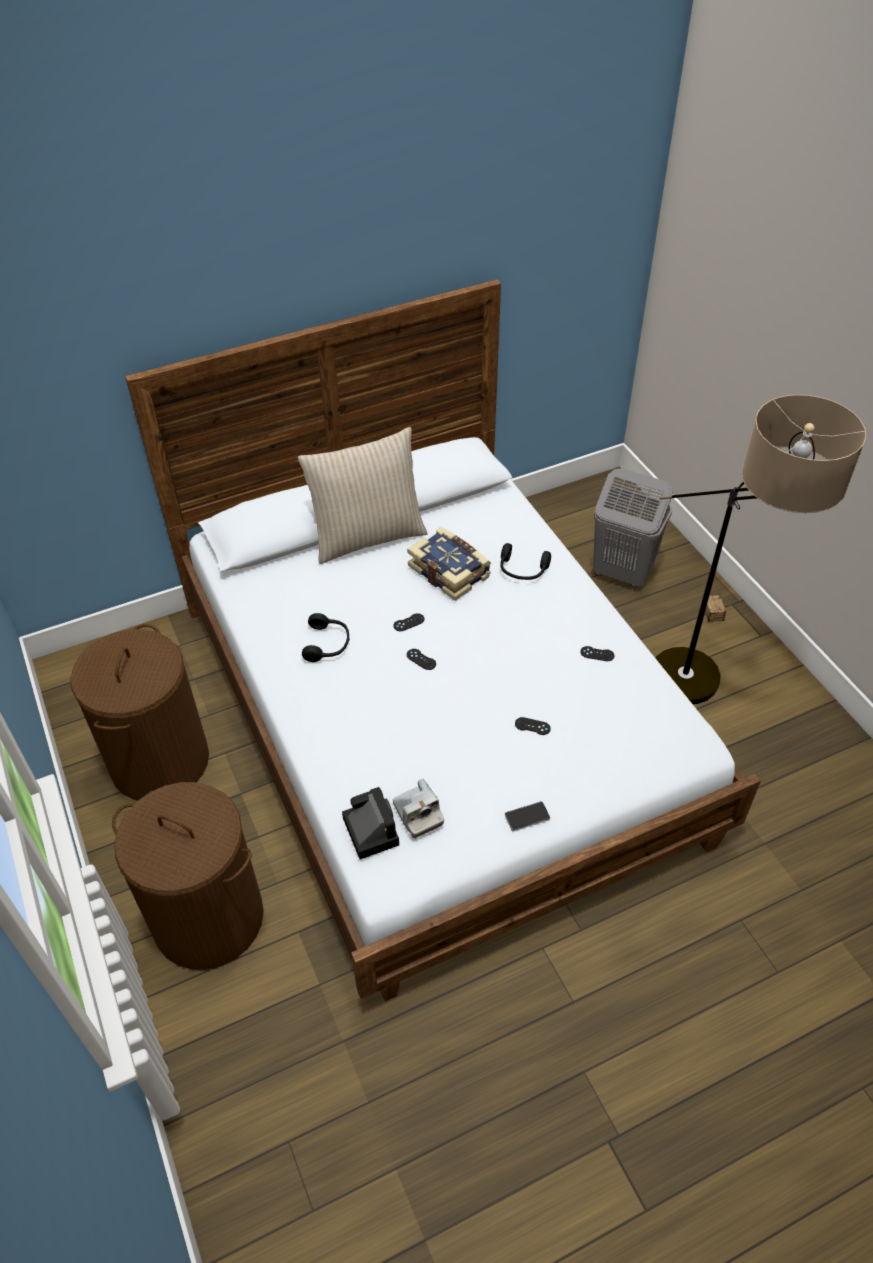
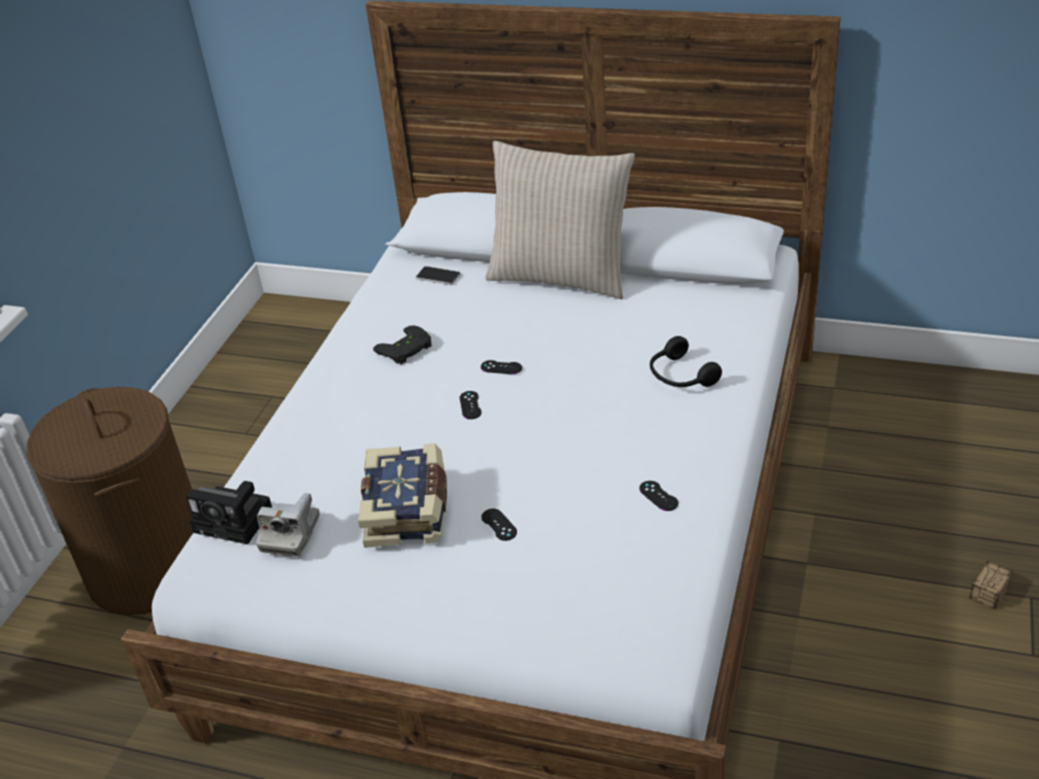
camera: 45 degrees right, 10 degrees down
(159, 761) = (260, 421): brown laundry basket -> none
(328, 644) = (406, 350): black headphones -> black game controller
(369, 829) = (236, 521): camera -> camera turned 90 degrees clockwise
(450, 571) = (602, 342): book -> book (408, 509)
(527, 817) = (384, 603): phone -> phone (438, 277)
(621, 572) = (911, 488): grey laundry basket -> none
(703, 696) = (865, 676): floor lamp -> none

